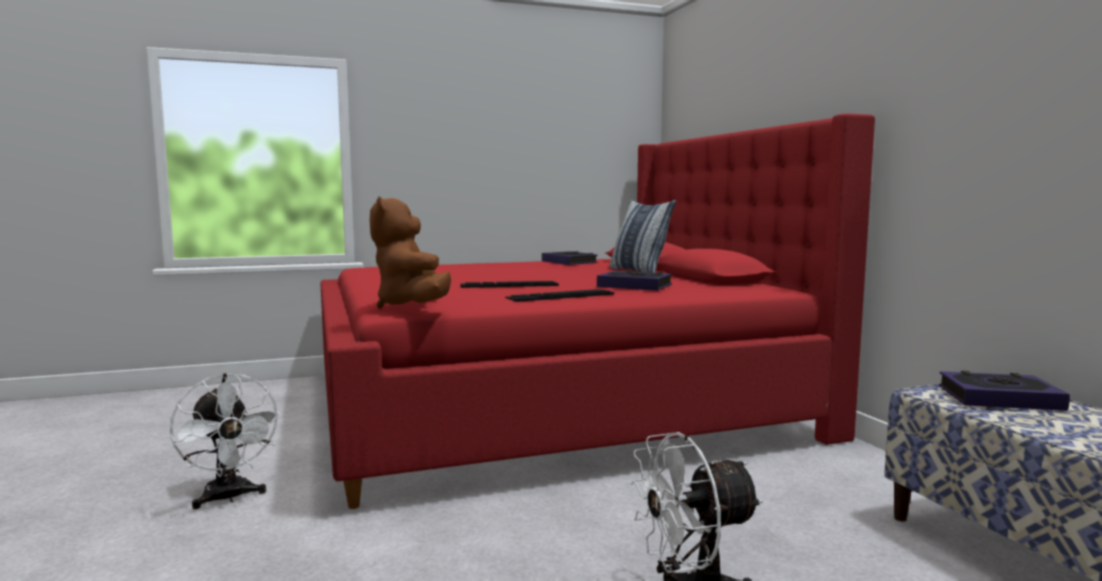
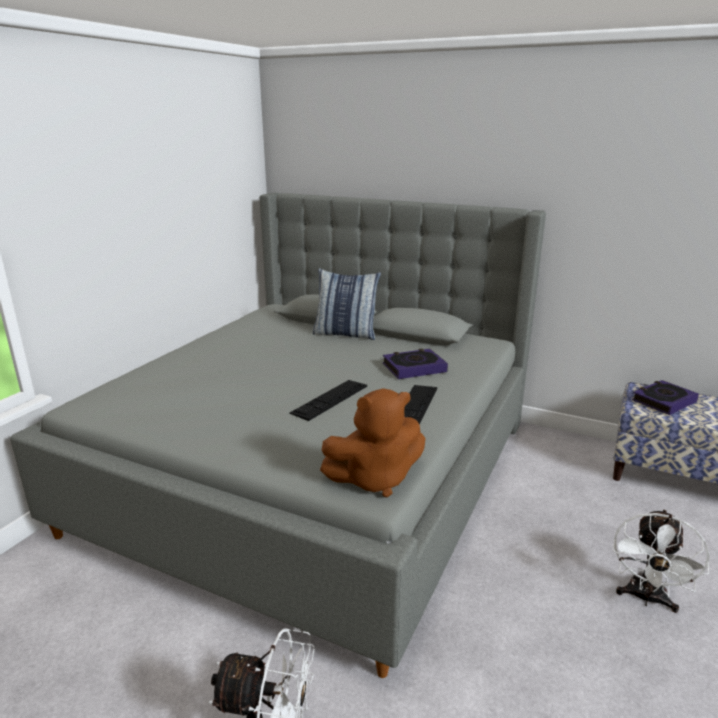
camera: 45 degrees left, 15 degrees up
(412, 307) = (375, 479): brown plush toy -> brown plush toy turned 45 degrees counterclockwise
(553, 405) = (318, 472): red bed -> grey bed
(569, 262) = (253, 330): book -> none

